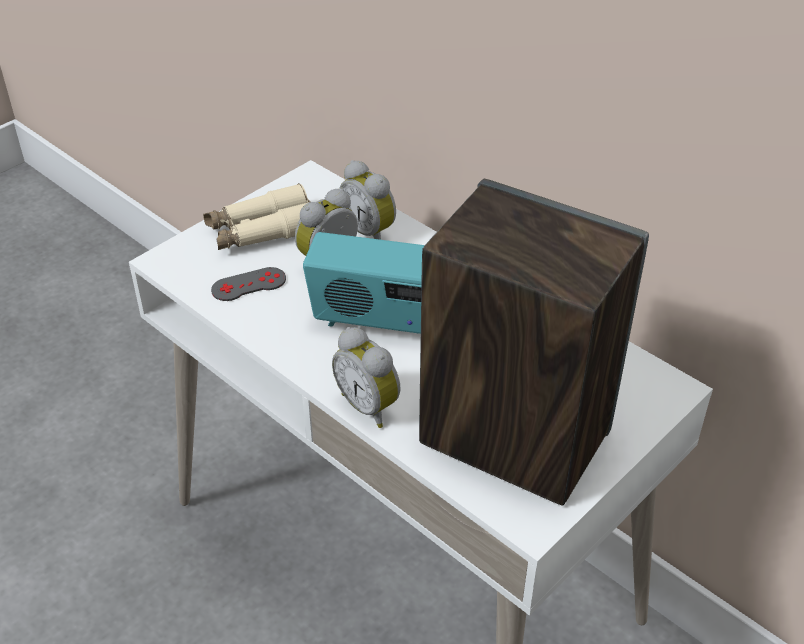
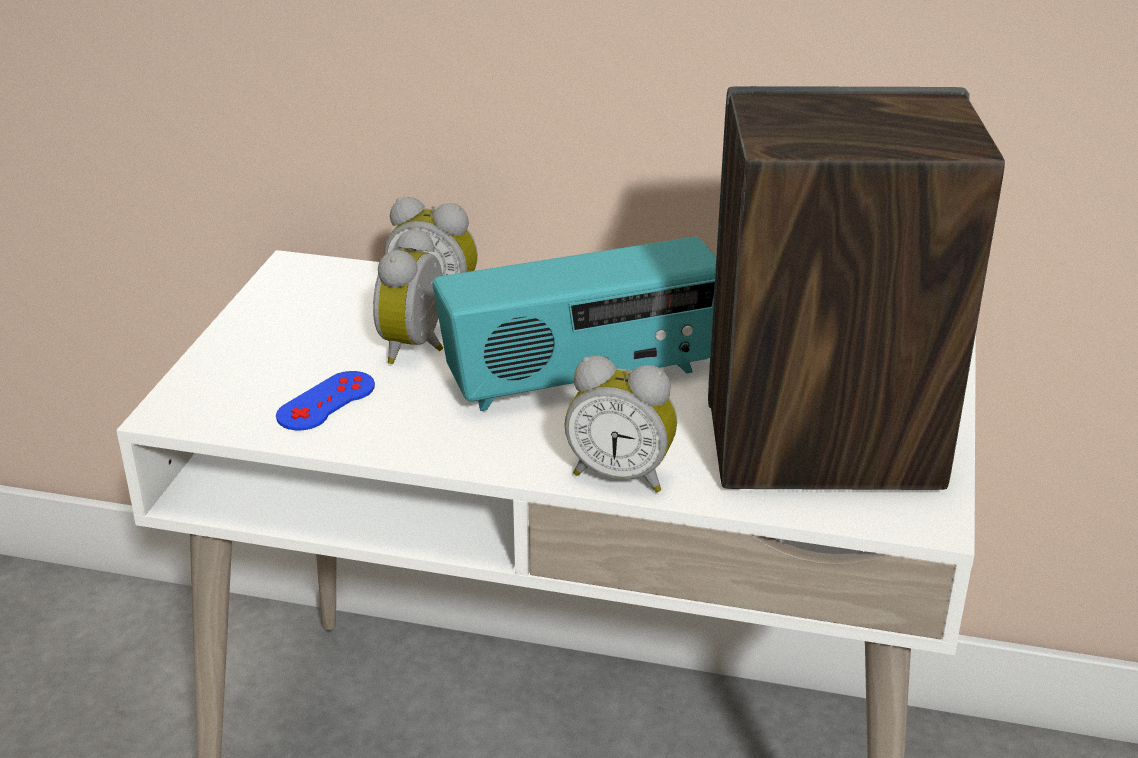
camera: 30 degrees left, 10 degrees down
(249, 284) = (326, 401): grey game controller -> blue game controller
(262, 231) = (285, 340): beige binoculars -> none

